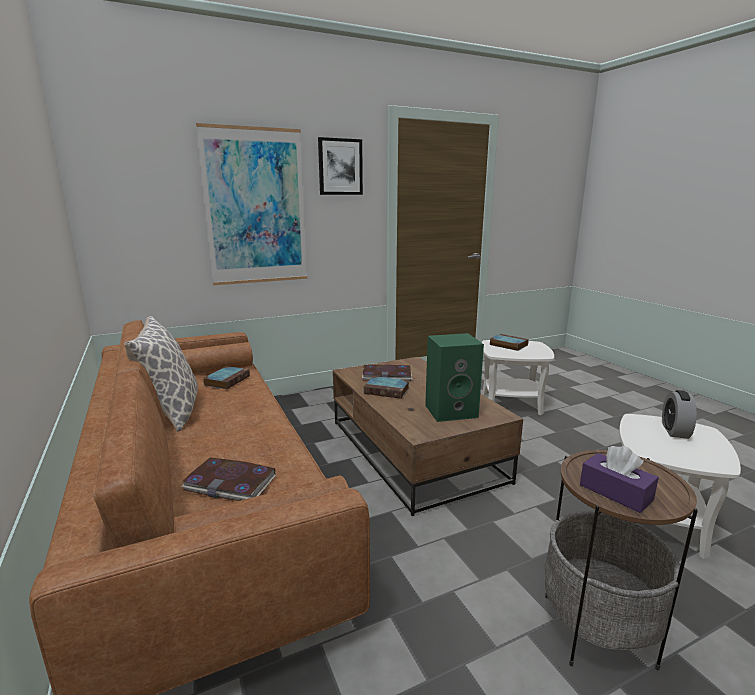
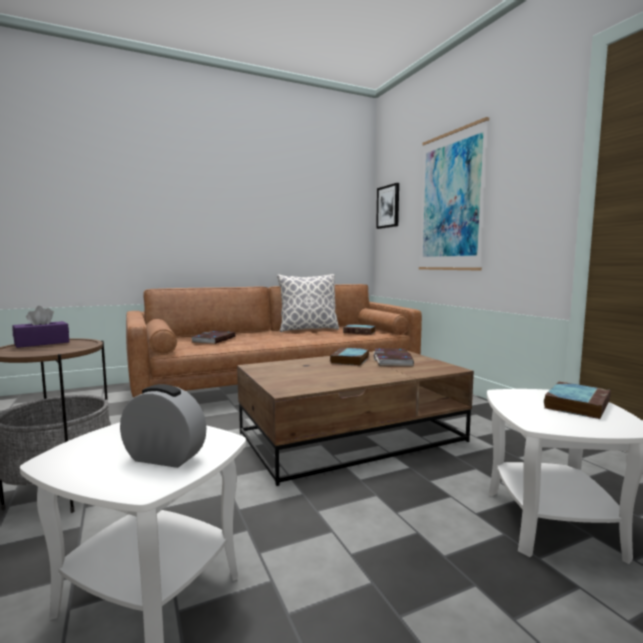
camera: 90 degrees right, 10 degrees down
(340, 167) = (524, 142): picture -> picture (388, 206)
(452, 411) = (300, 375): green speaker -> none

